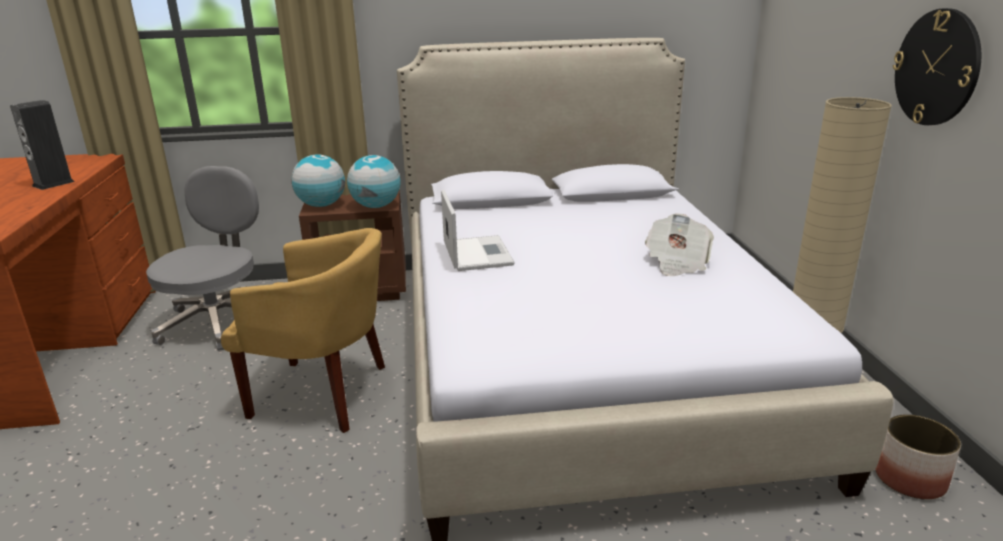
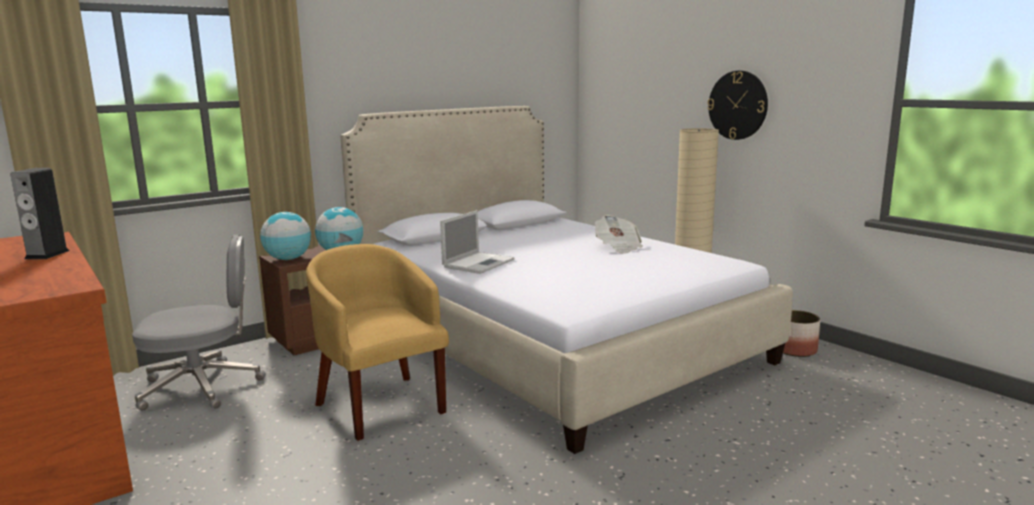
camera: 30 degrees left, 10 degrees down
(218, 322) = (203, 387): grey office chair -> grey office chair turned 90 degrees clockwise
(325, 394) = (380, 405): yellow armchair -> yellow armchair turned 105 degrees counterclockwise
(477, 253) = (479, 263): laptop -> laptop turned 75 degrees clockwise

